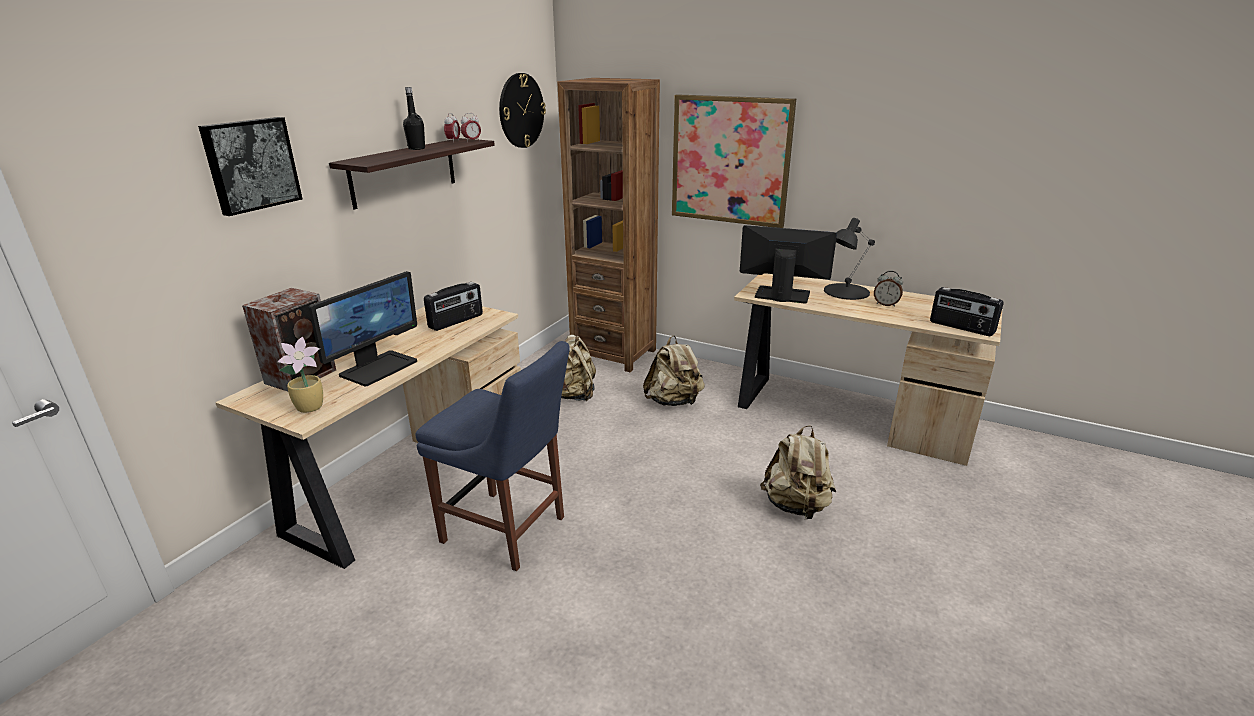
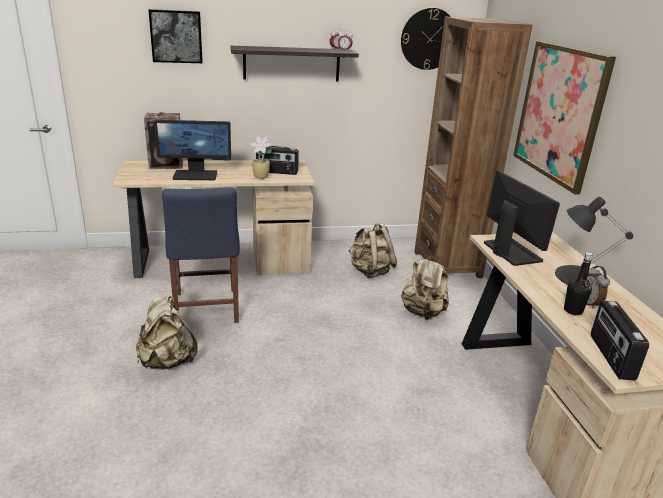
camera: 50 degrees right, 0 degrees up
(311, 407) = (139, 177): potted plant -> potted plant (261, 177)
(416, 148) = (297, 48): black bottle -> black bottle (573, 310)
(796, 506) = (361, 420): beige backpack -> beige backpack (167, 361)

